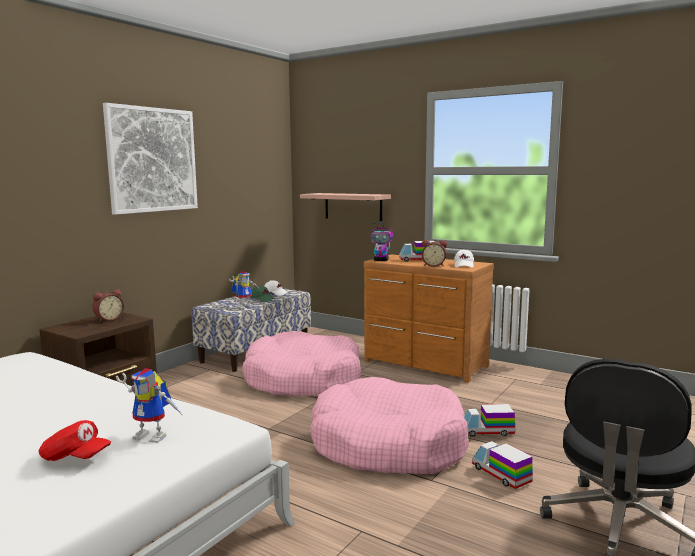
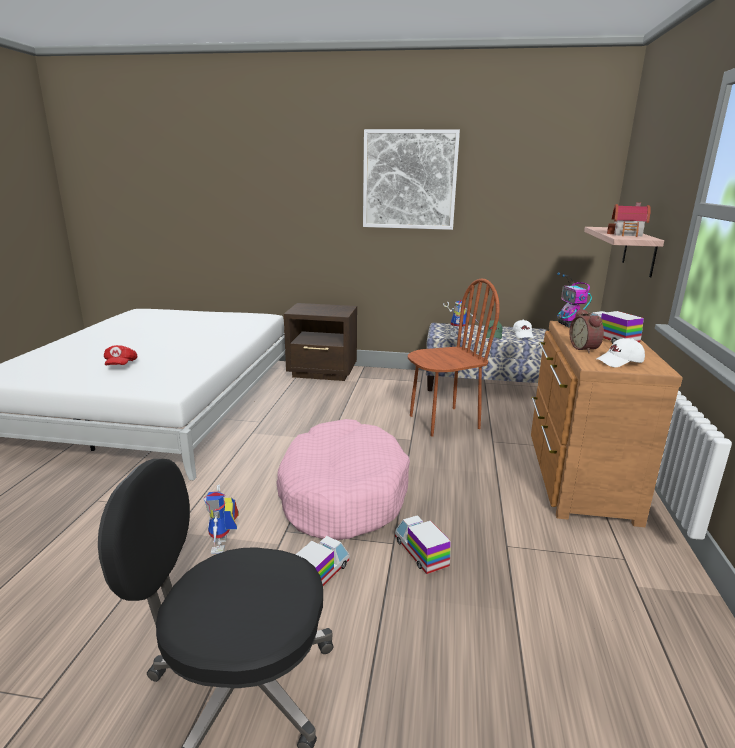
camera: 65 degrees right, 10 degrees up
(108, 319) = (333, 309): alarm clock -> none
(154, 435) = (154, 374): toy robot -> toy robot (223, 546)
(303, 380) = (444, 421): pink dog bed -> brown chair
(359, 194) = (628, 234): none -> toy house

